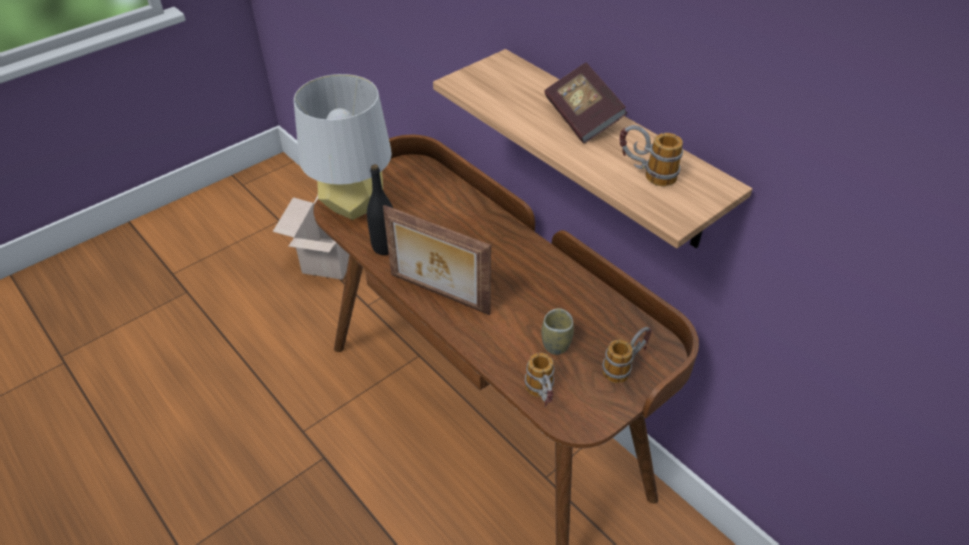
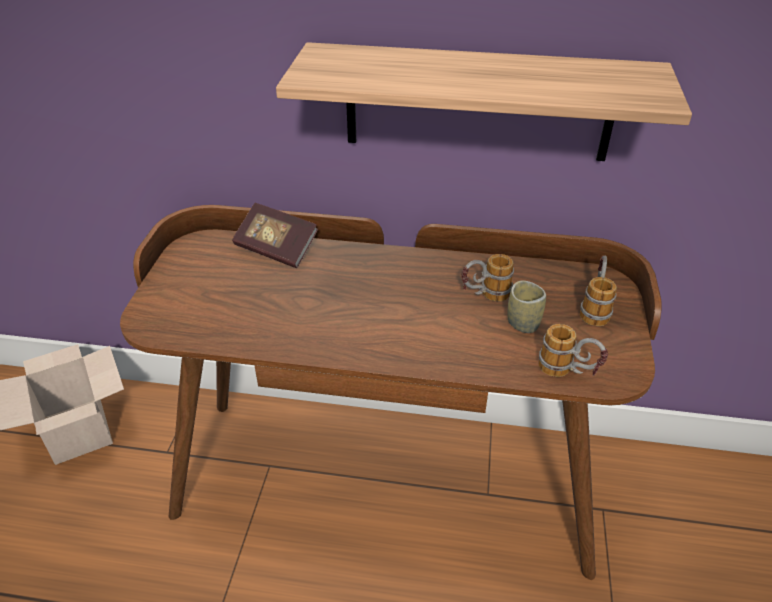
camera: 40 degrees left, 5 degrees down
(353, 206) = (174, 311): grey table lamp -> none
(384, 247) = (258, 331): black bottle -> none
(438, 295) = (369, 343): picture frame -> none
(582, 118) = (467, 65): book -> book (276, 249)
(646, 174) = (587, 82): mug -> mug (484, 296)

